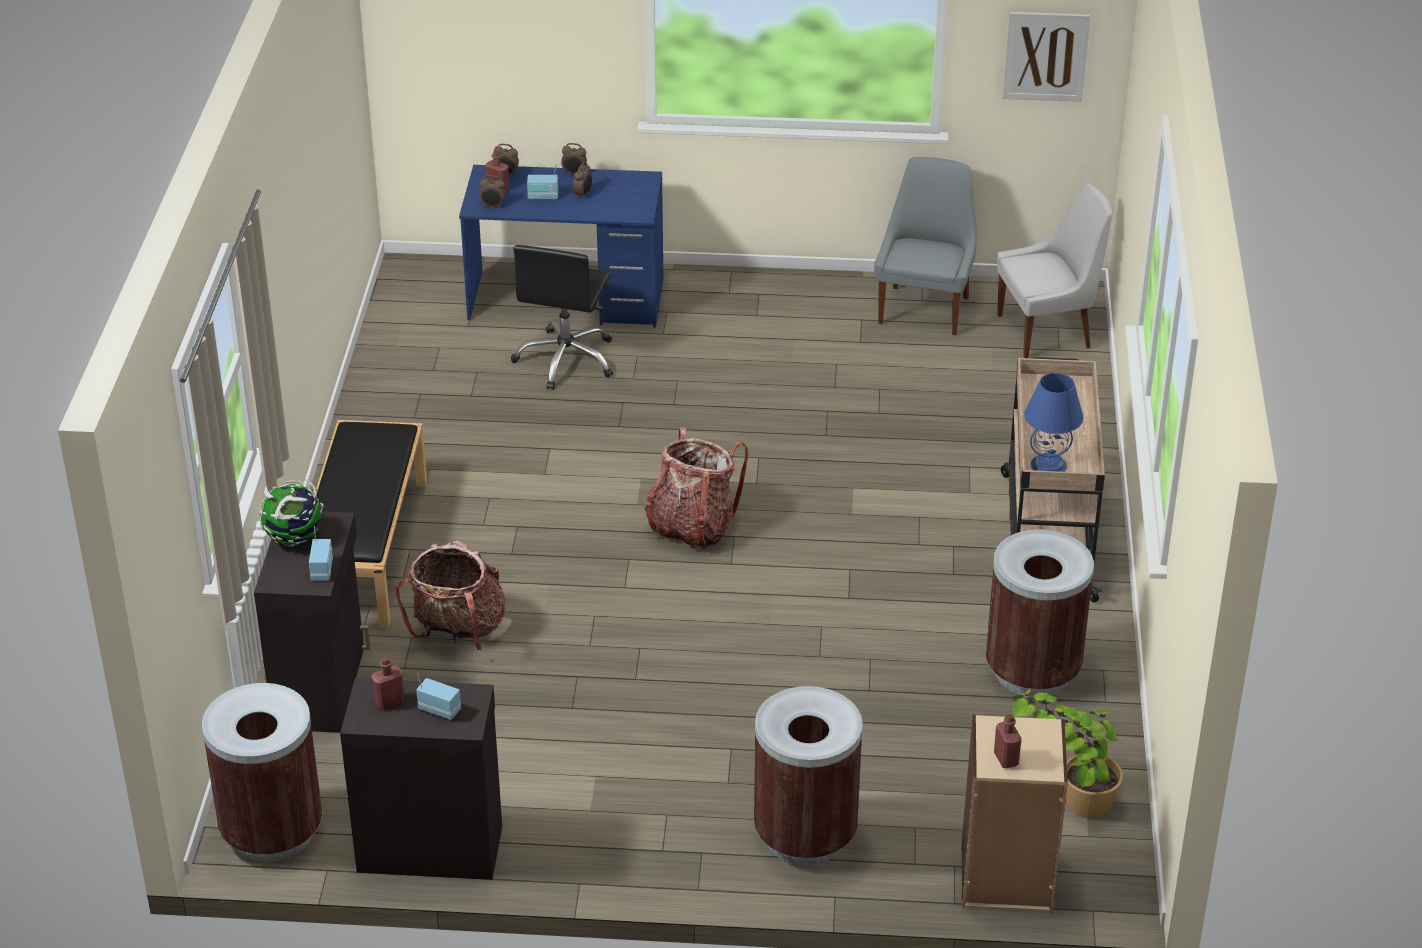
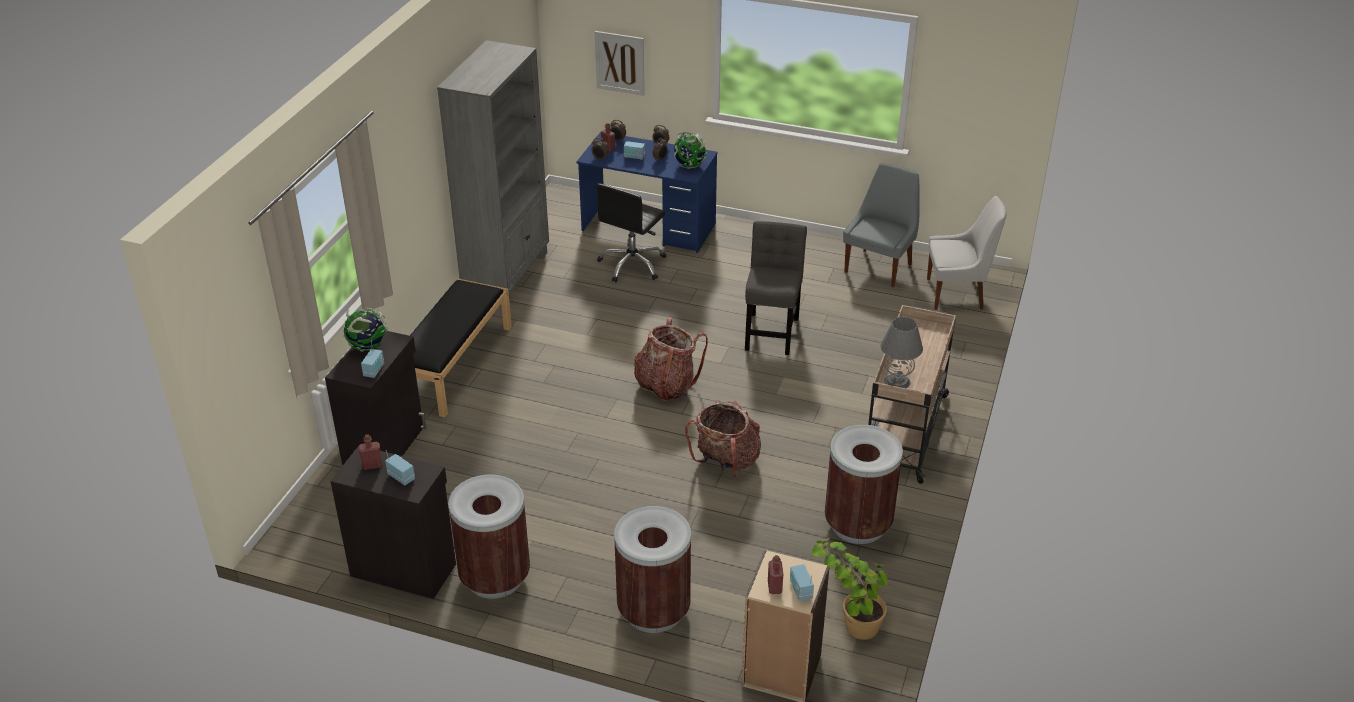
camera: 15 degrees right, 0 degrees up
(272, 831) = (311, 537): brown trash can -> brown trash can (495, 577)
(383, 401) = (507, 273): none -> grey bookcase
(458, 630) = (487, 426): backpack -> backpack (726, 461)
(630, 199) = (689, 166): none -> globe
(809, 426) = (771, 331): none -> grey chair
(1040, 757) = (800, 590): none -> radio
(1046, 56) = (978, 104): picture -> picture (620, 63)
(1048, 465) = (897, 382): blue table lamp -> grey table lamp

